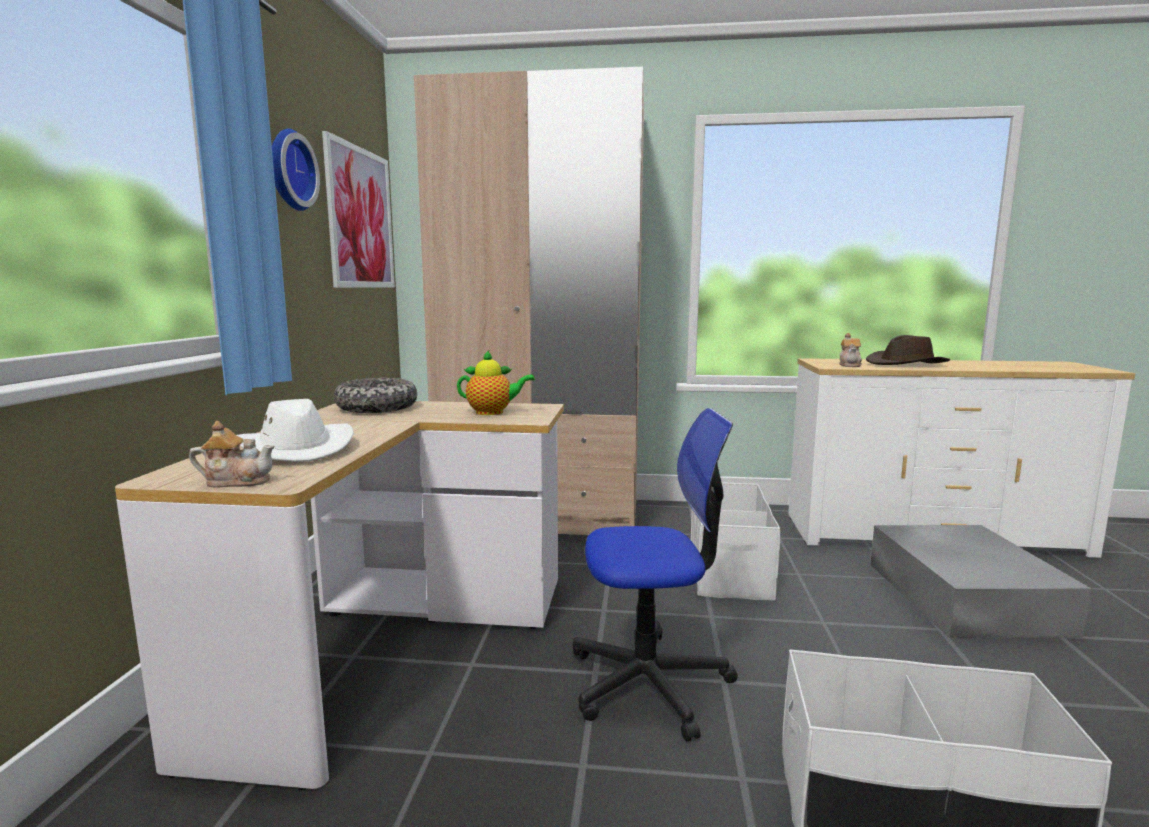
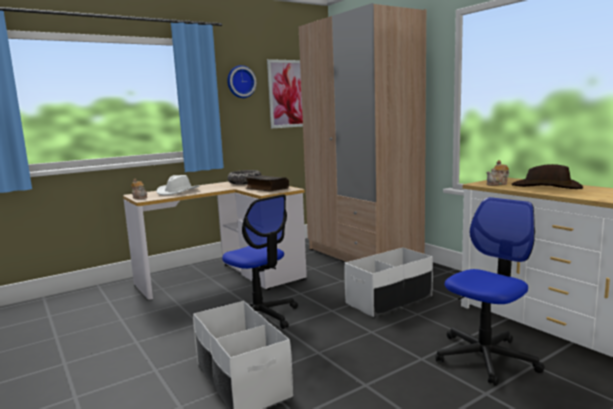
camera: 50 degrees right, 0 degrees up
(493, 412) = (266, 189): teapot -> book
(963, 595) = (485, 358): grey storage box -> office chair

